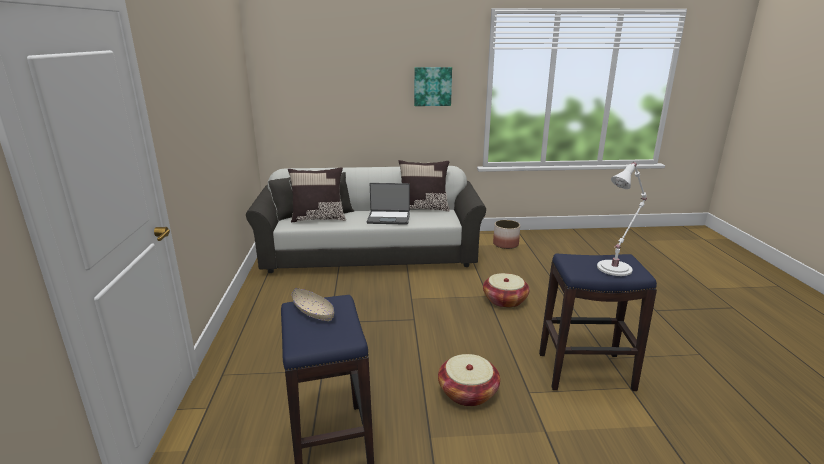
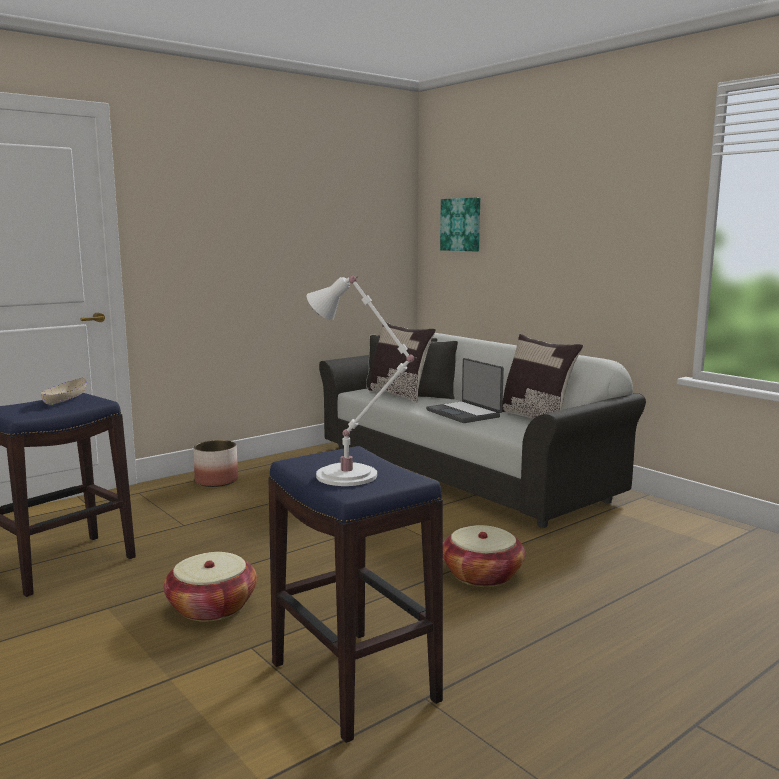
camera: 55 degrees right, 10 degrees down
(432, 86) = (616, 226): picture -> picture (461, 224)
(505, 244) = (677, 532): planter -> planter (217, 480)

